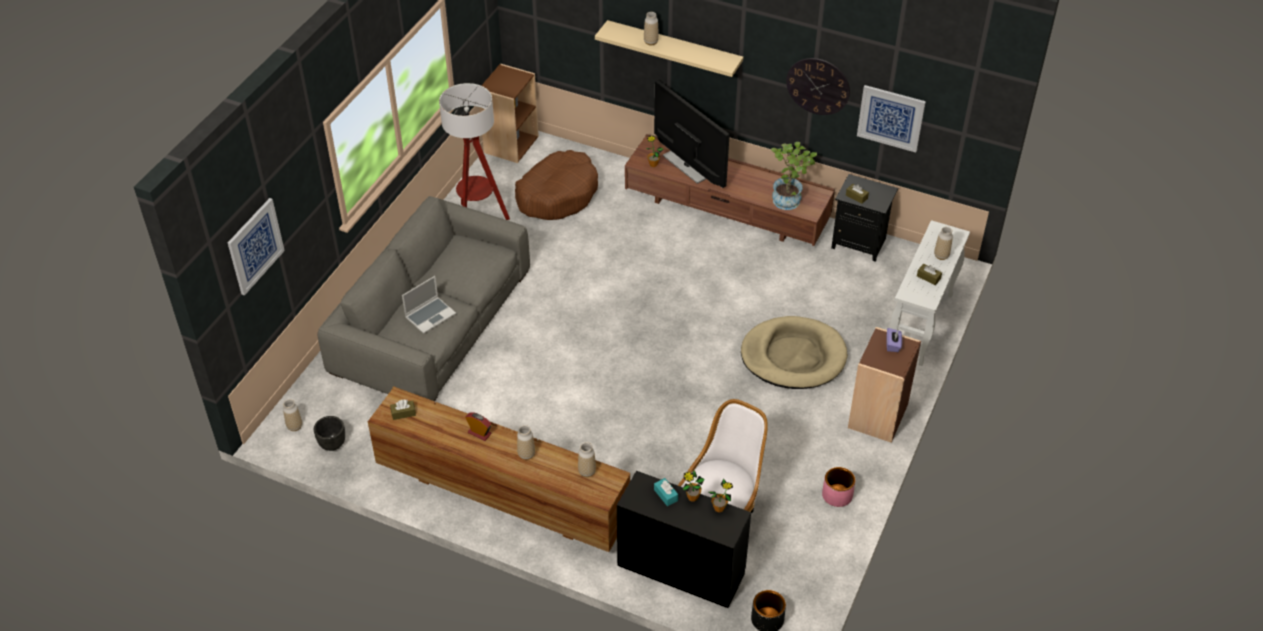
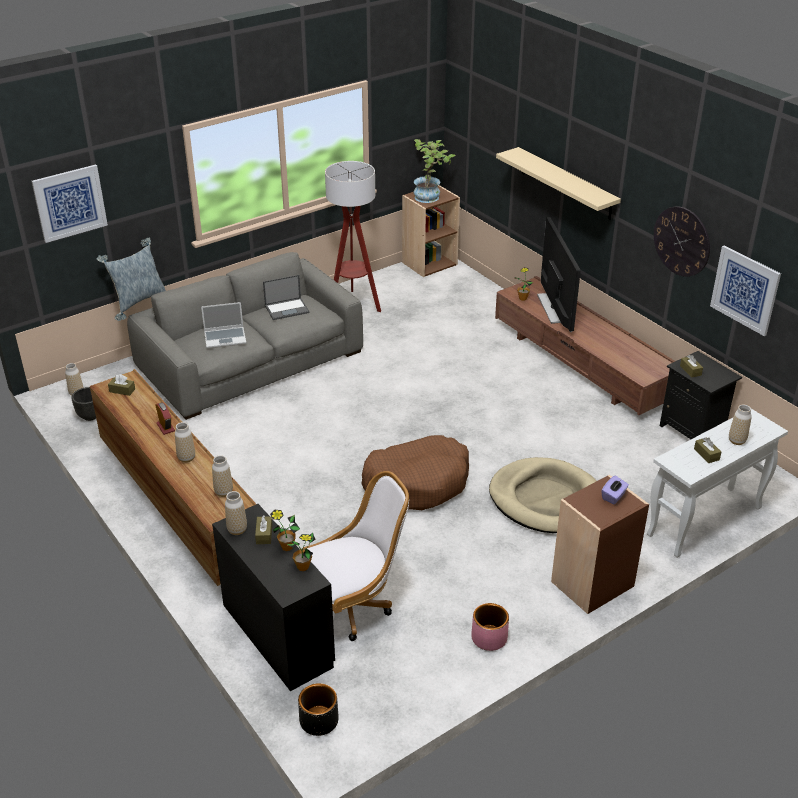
camera: 30 degrees right, 10 degrees down
(322, 316) = (139, 308): none -> pillow
(459, 260) = (287, 309): none -> laptop
(557, 194) = (436, 307): brown dog bed -> brown dog bed (417, 483)
(651, 42) = (542, 169): vase -> vase (237, 530)
(665, 495) = (264, 534): turquoise tissue box -> brown tissue box
(789, 198) = (631, 360): potted plant -> potted plant (430, 197)

